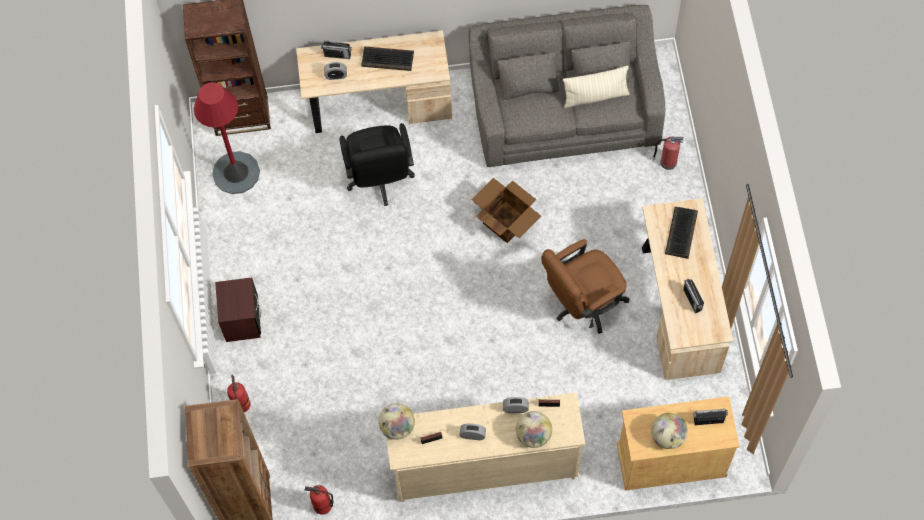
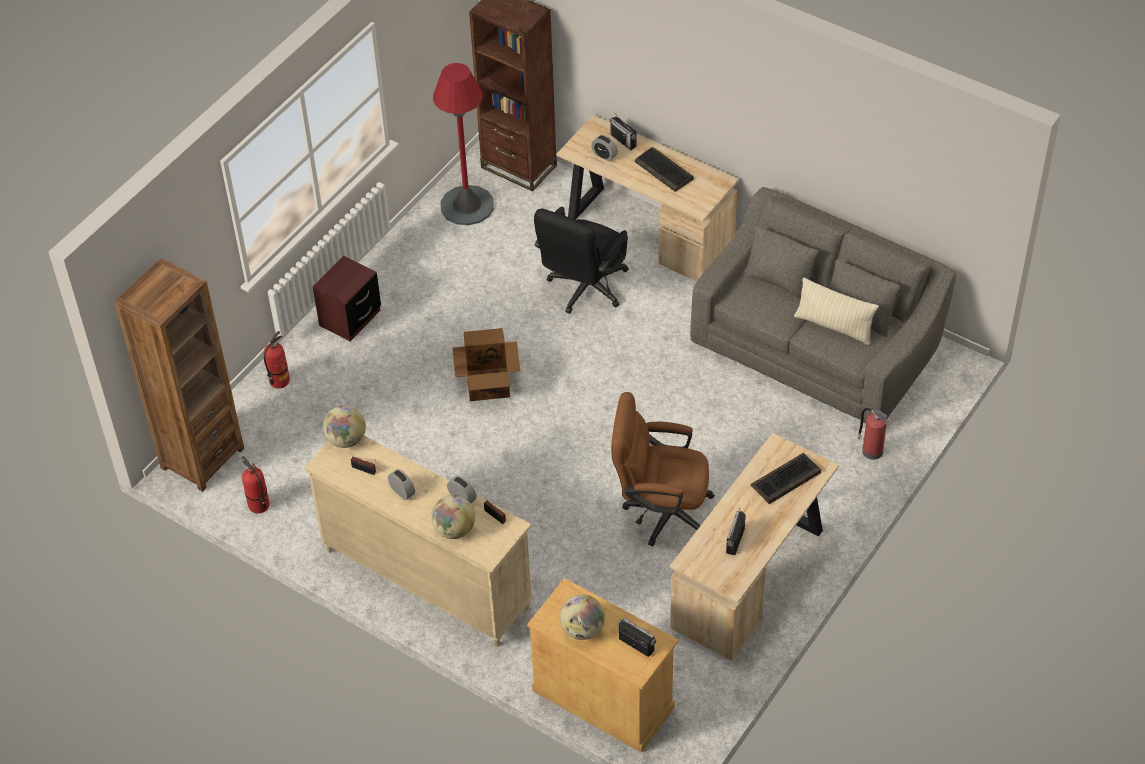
camera: 40 degrees right, 15 degrees down
(506, 221) = (662, 396): cardboard box -> cardboard box (488, 383)

